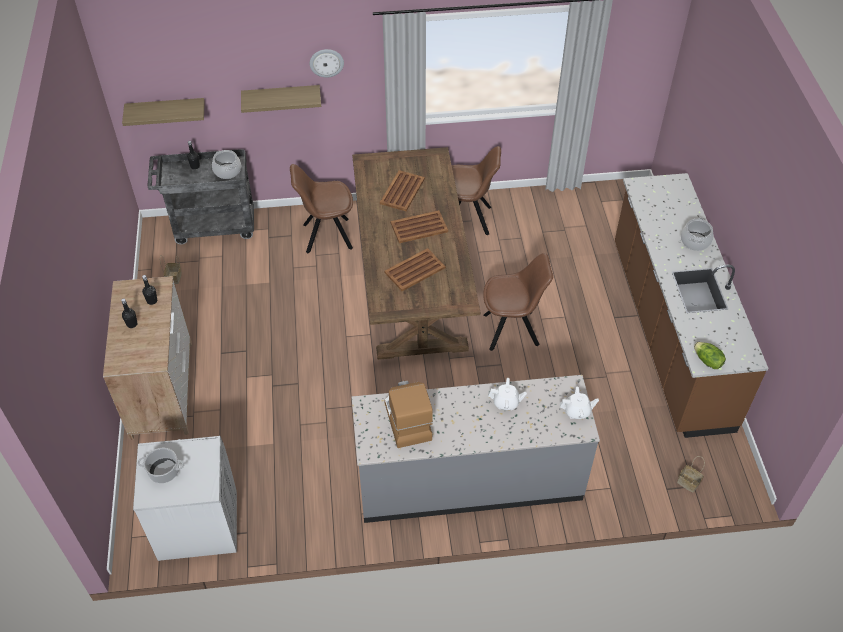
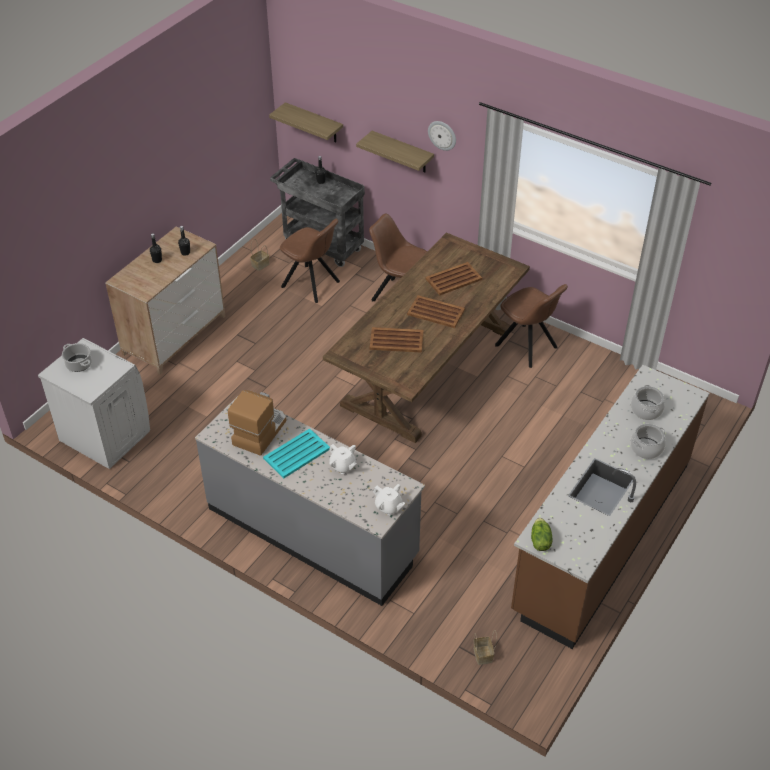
camera: 40 degrees right, 5 degrees down
(227, 171) = (340, 196): cooking pot -> cooking pot (646, 410)
(459, 417) = (297, 453): none -> turquoise tray
(511, 330) = (467, 449): brown chair -> brown chair (311, 284)

